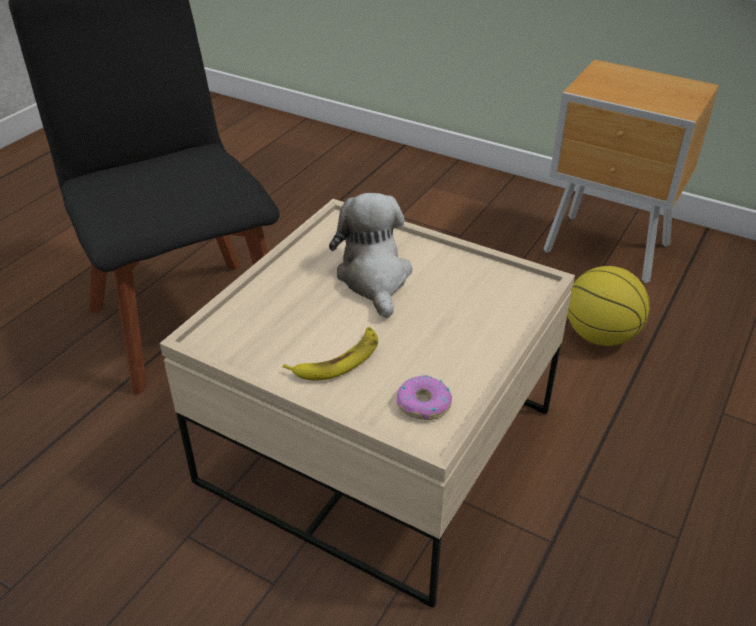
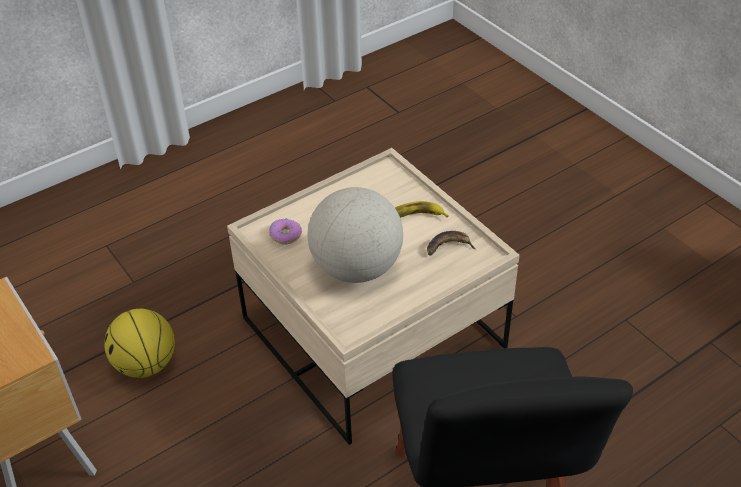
camera: 155 degrees left, 5 degrees up
(267, 334) = (448, 247): none -> banana
(374, 278) = (357, 268): plush toy -> globe
(423, 404) = (380, 181): donut -> donut (285, 235)

